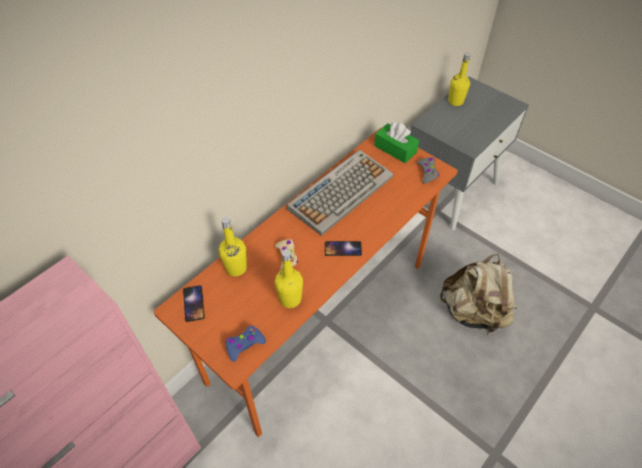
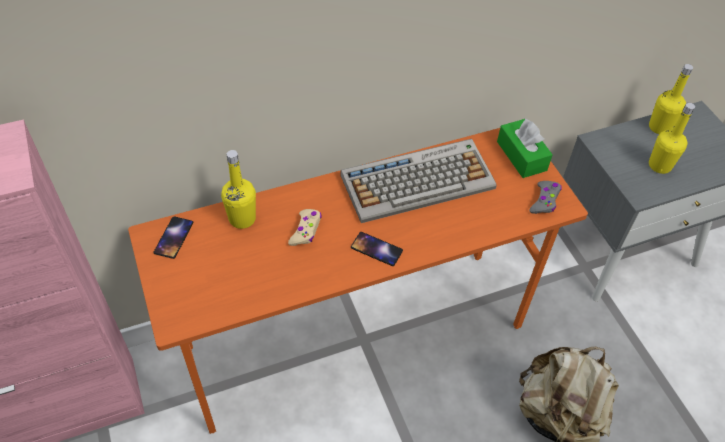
camera: 25 degrees right, 0 degrees up
(244, 345) = (198, 307): blue game controller -> none
(290, 299) = (279, 279): yellow bottle -> yellow bottle (659, 165)

